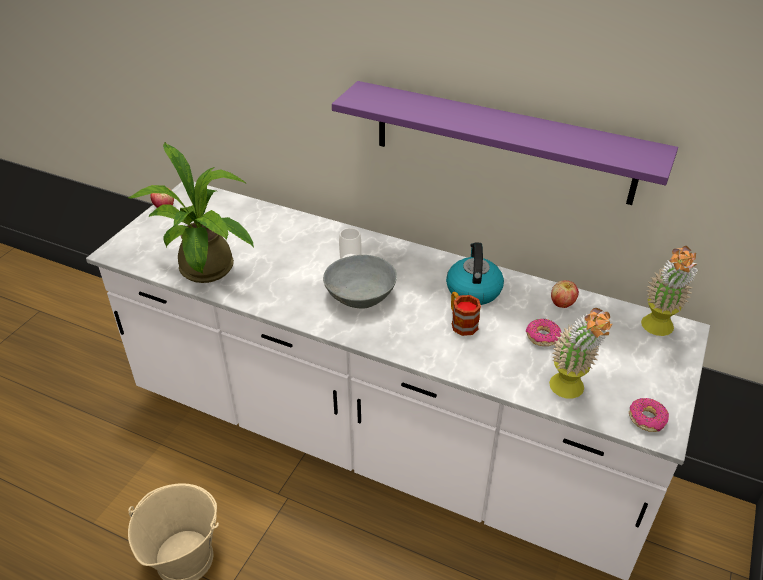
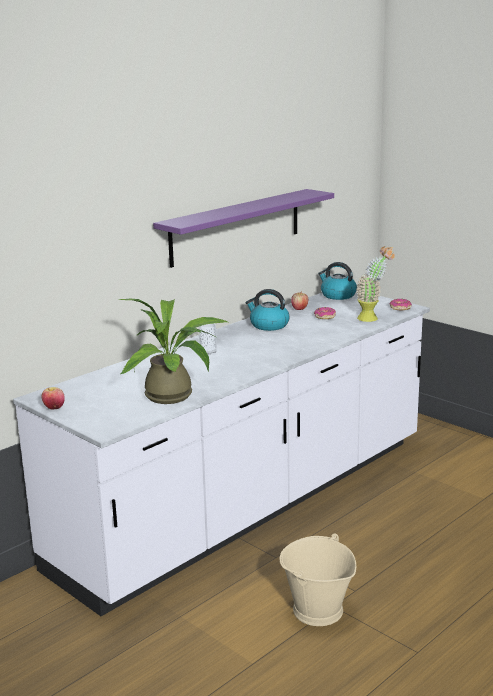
camera: 70 degrees left, 20 degrees down
(361, 296) = (249, 353): grey bowl -> none
(461, 322) = (297, 332): mug -> none
(657, 331) = (337, 295): potted plant -> kettle

